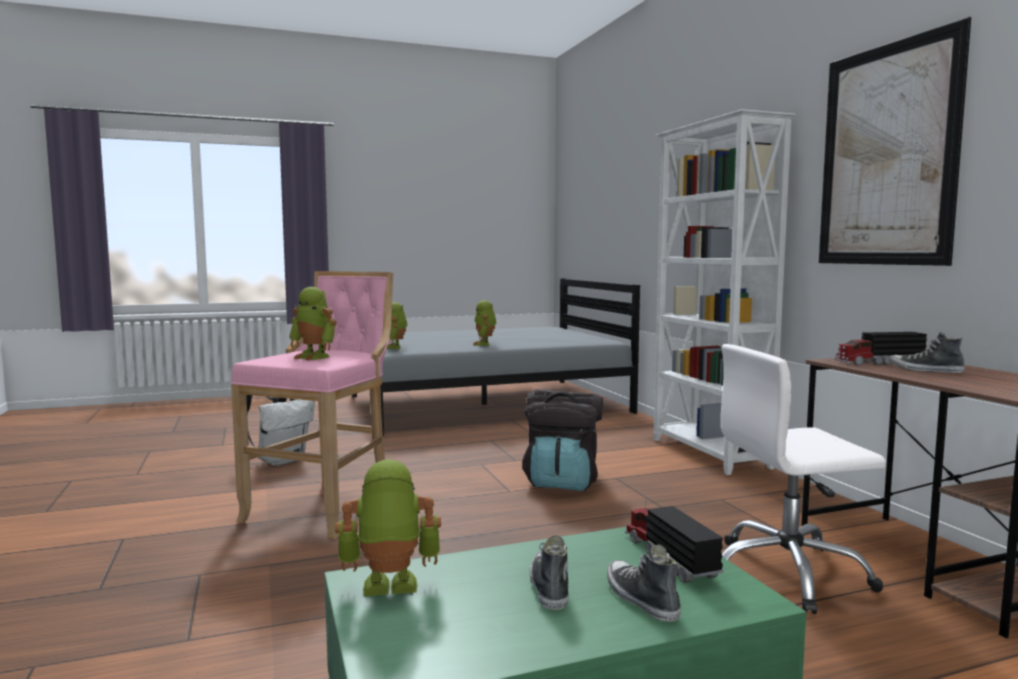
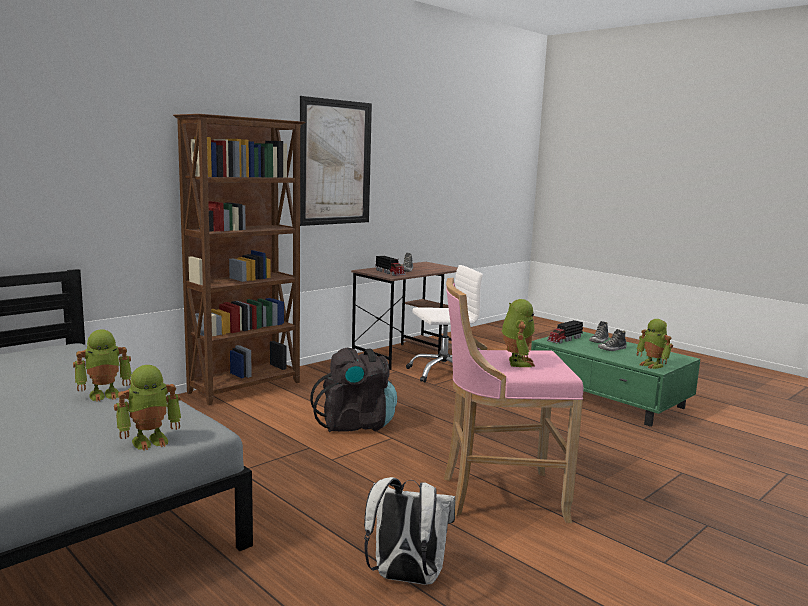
camera: 115 degrees left, 5 degrees up
(708, 454) = (246, 387): white bookcase -> brown bookcase
(788, 573) = (443, 372): white office chair -> white office chair turned 75 degrees counterclockwise

